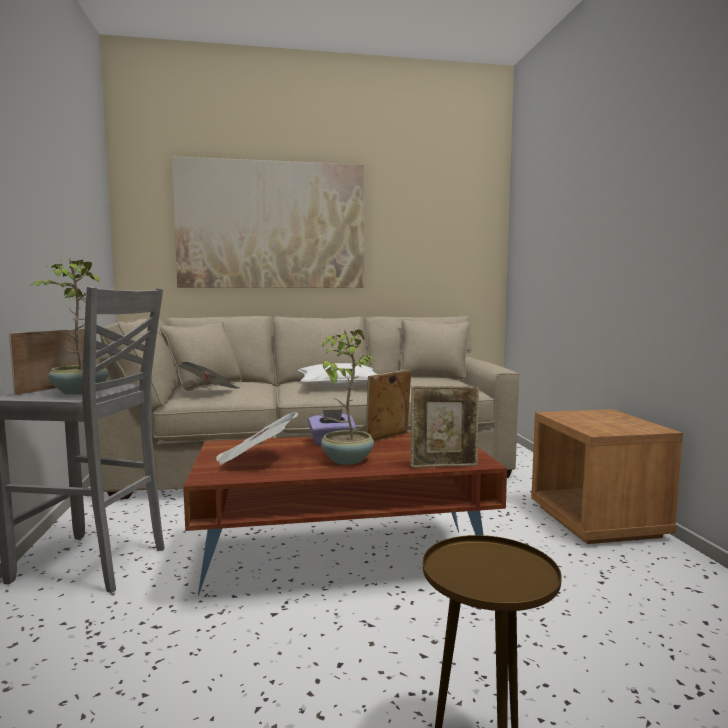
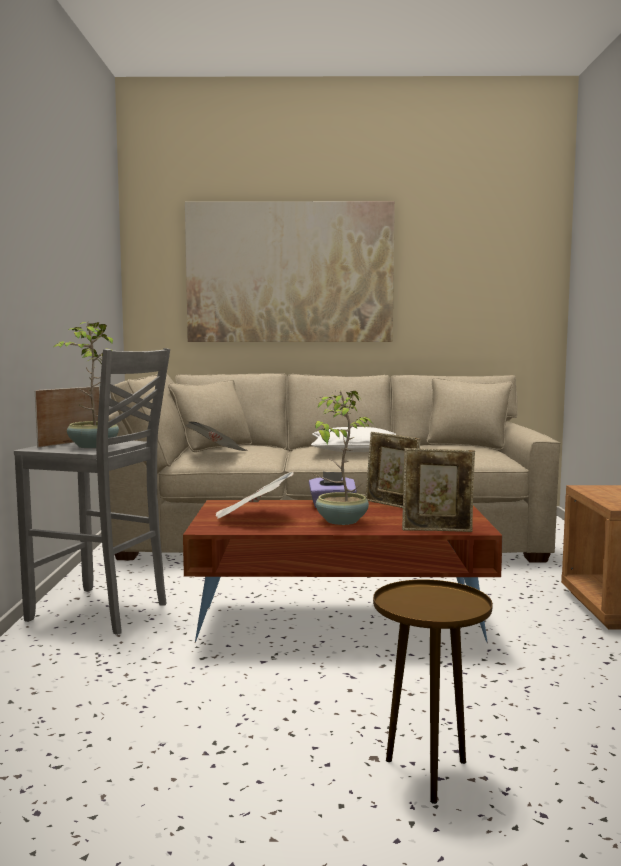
camera: 10 degrees right, 0 degrees up
(388, 439) = (391, 505): picture frame -> picture frame turned 105 degrees counterclockwise

